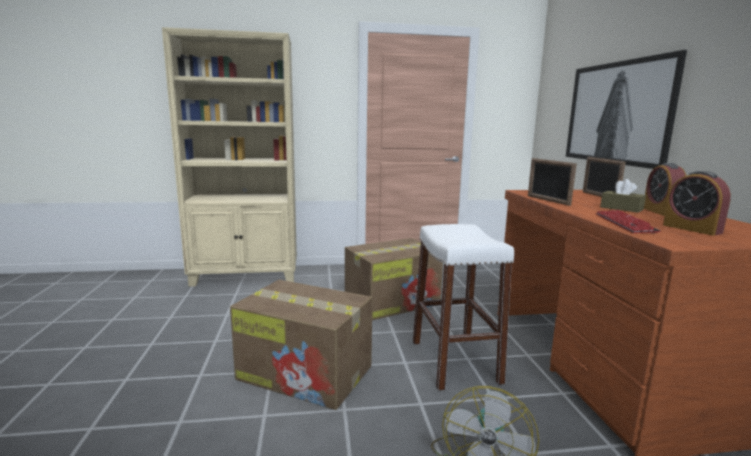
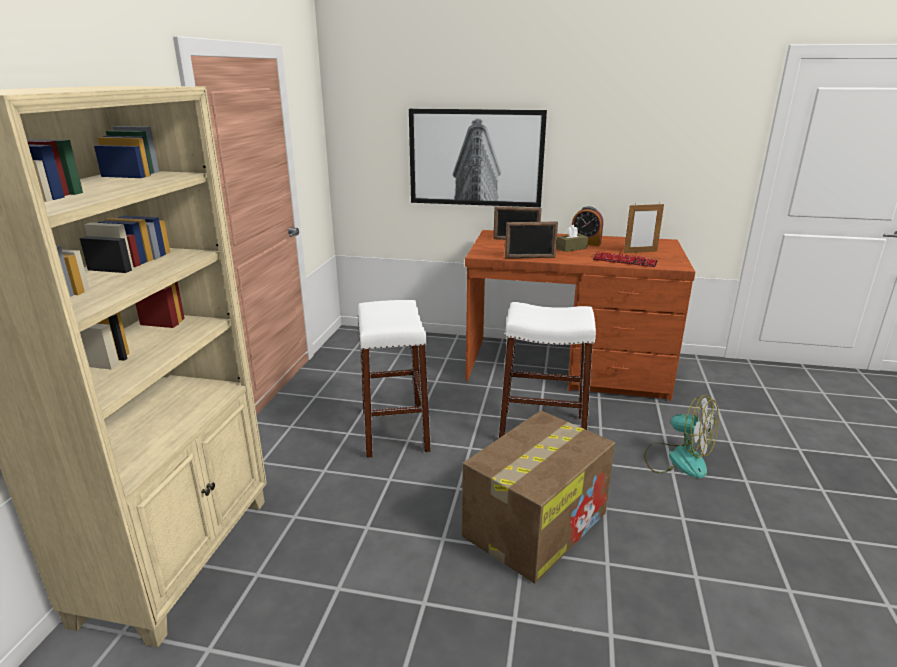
camera: 70 degrees left, 10 degrees up
(393, 301) = (395, 430): cardboard box -> white stool
(692, 229) = (640, 252): alarm clock -> picture frame

